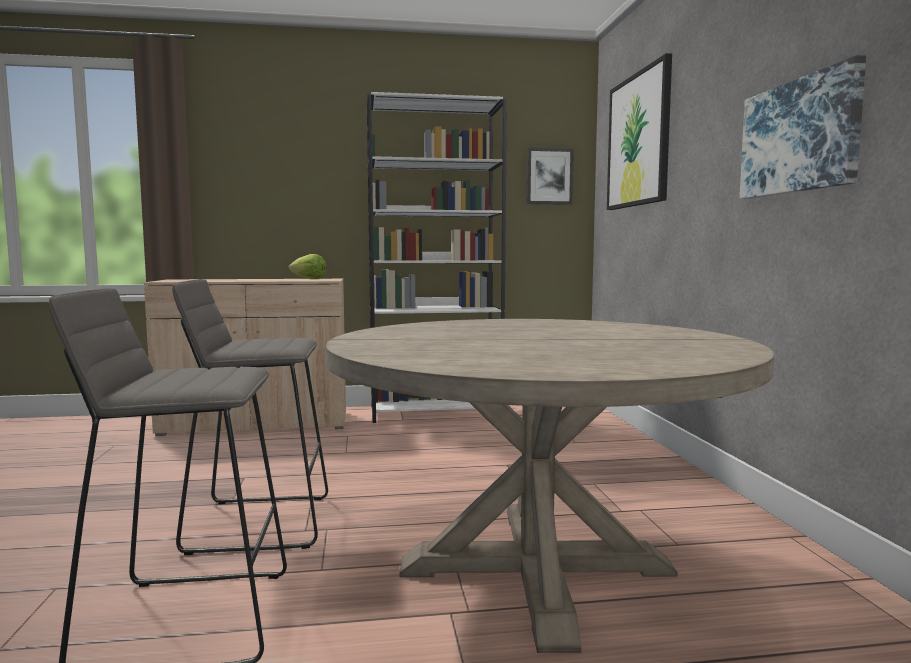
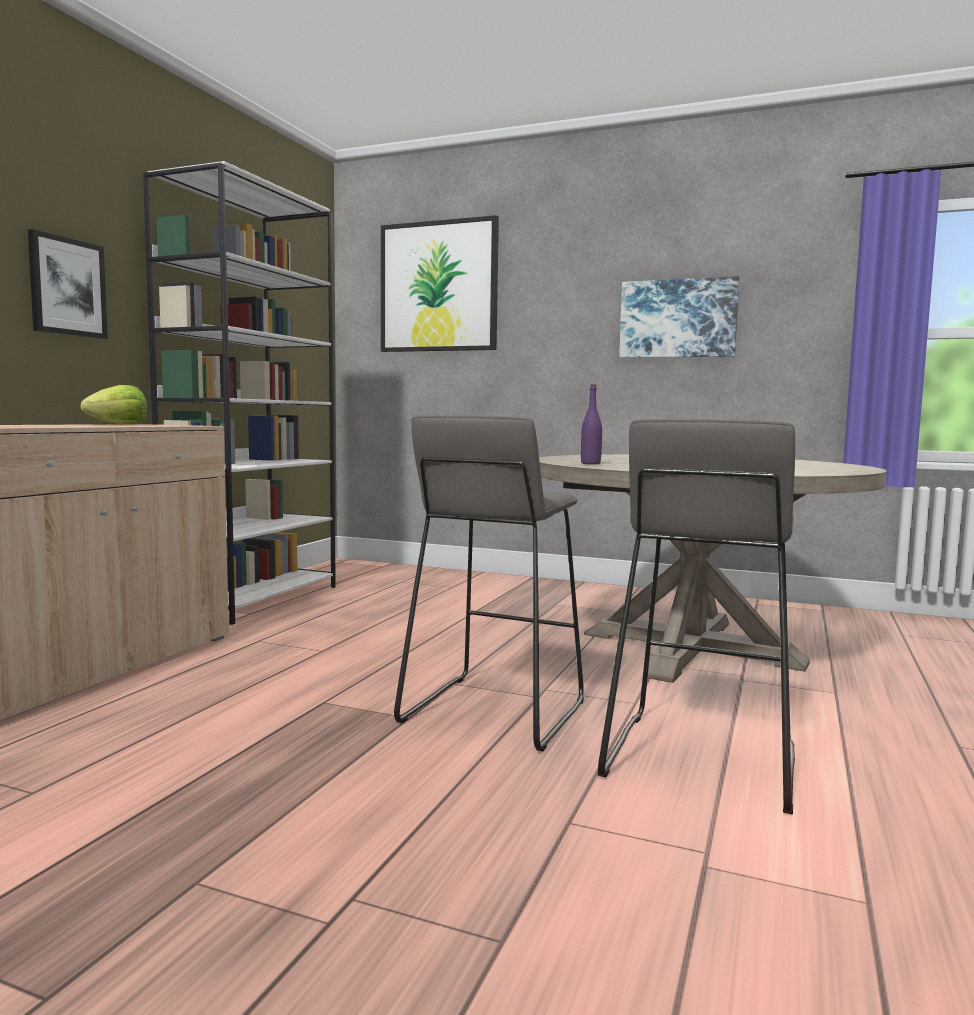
camera: 60 degrees left, 0 degrees up
(417, 328) = (590, 463): none -> purple bottle
(549, 176) = (305, 306): picture -> picture (67, 287)

